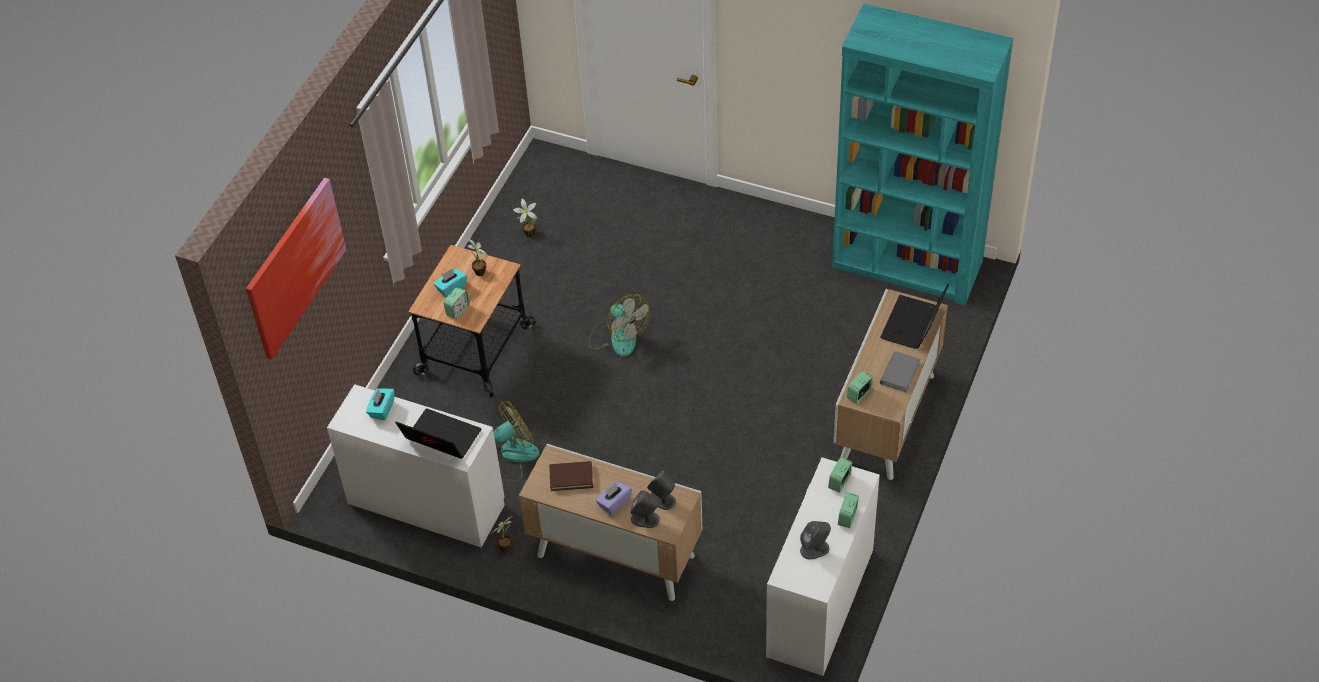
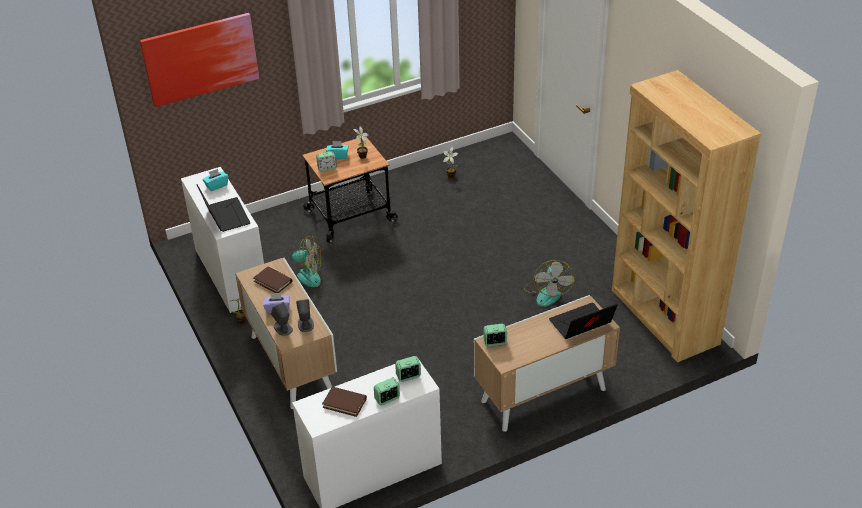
camera: 40 degrees right, 10 degrees down
(618, 336) = (435, 253): fan -> fan (547, 292)
(815, 549) = (344, 403): grey speaker -> brown book
(899, 373) = (536, 346): grey book -> none
(907, 265) = (664, 317): turquoise bookcase -> brown bookcase

